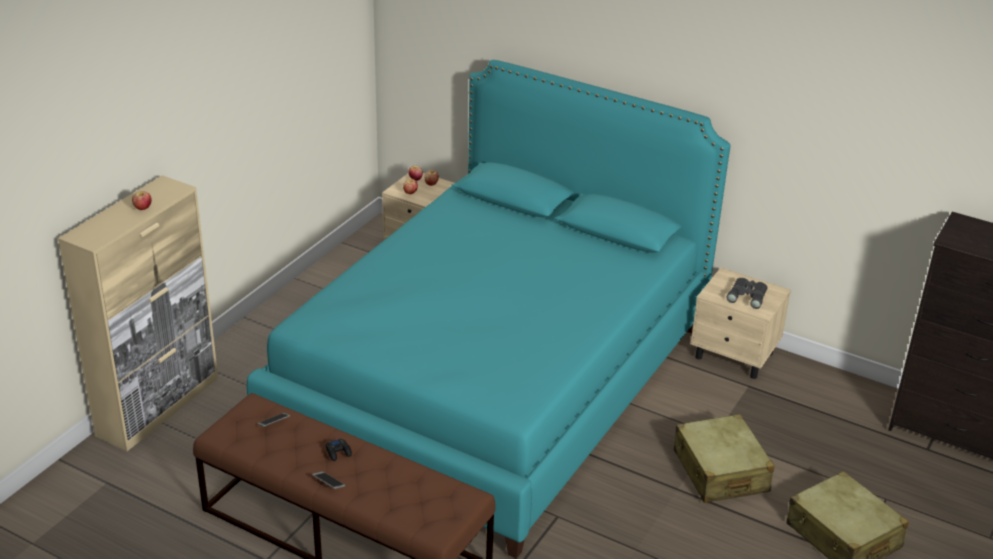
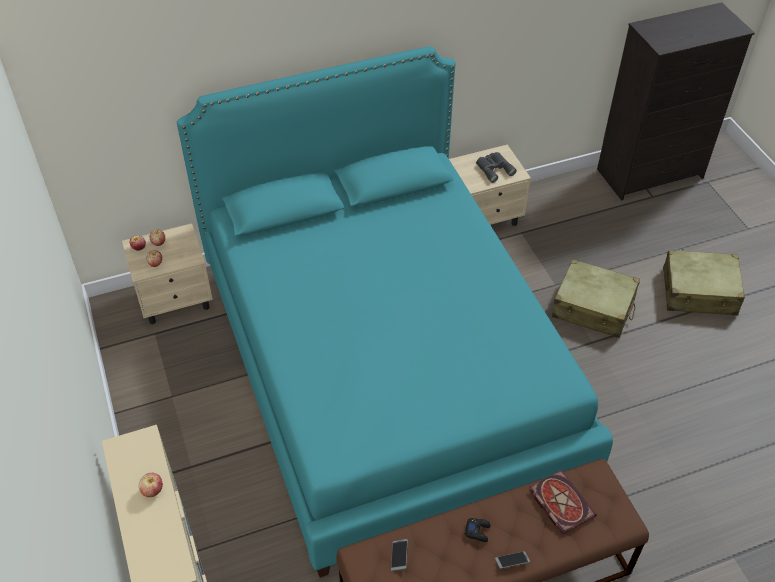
camera: 50 degrees left, 15 degrees up
(415, 485) = (559, 502): none -> book

